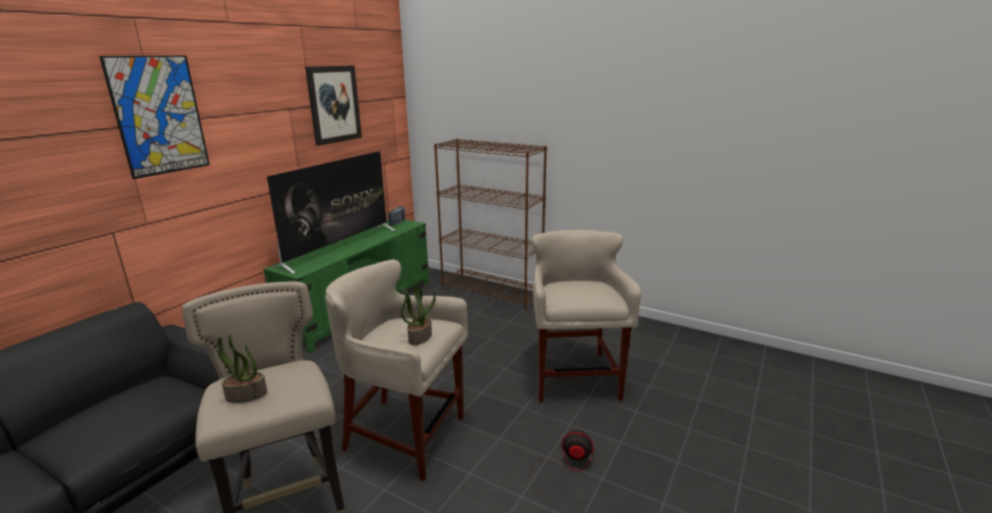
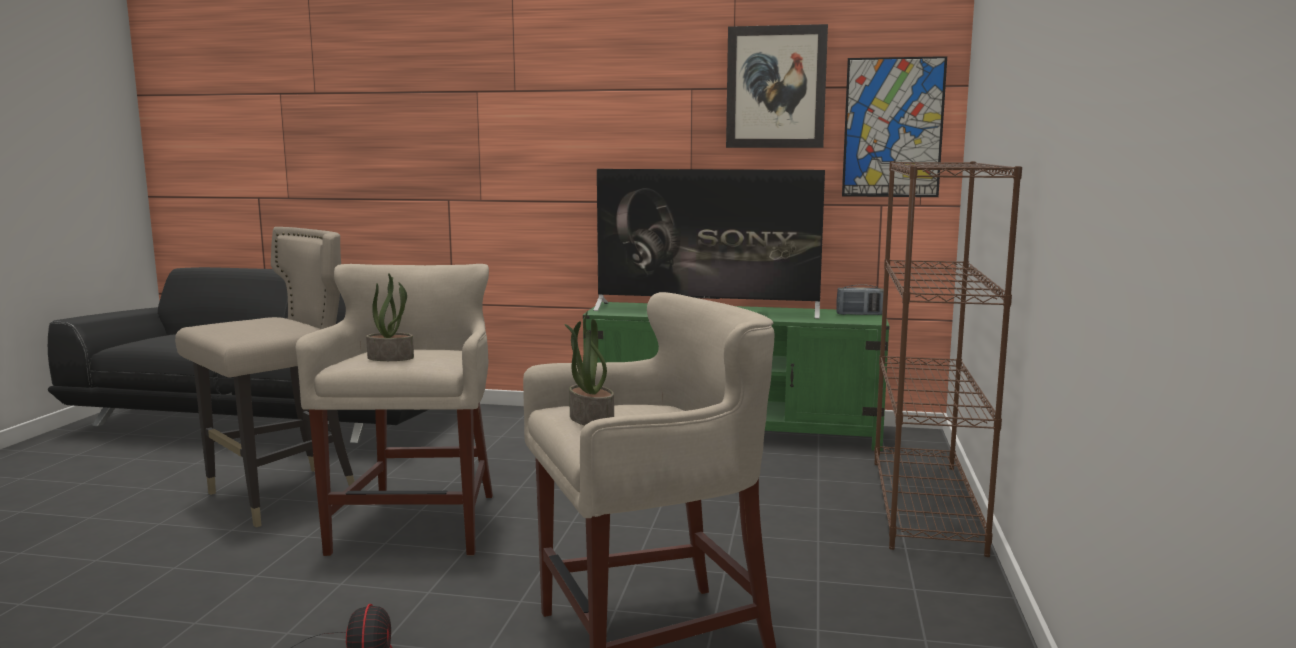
camera: 70 degrees right, 10 degrees down
(159, 116) = (513, 82): picture -> picture (893, 128)
(246, 395) = (239, 323): potted plant -> potted plant (590, 419)

